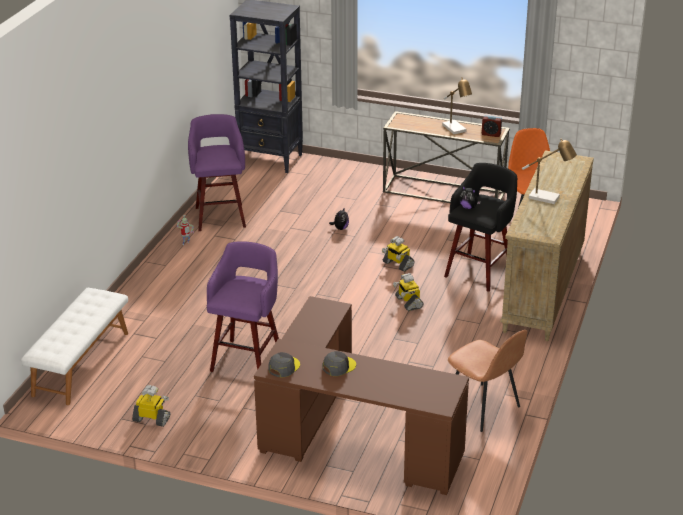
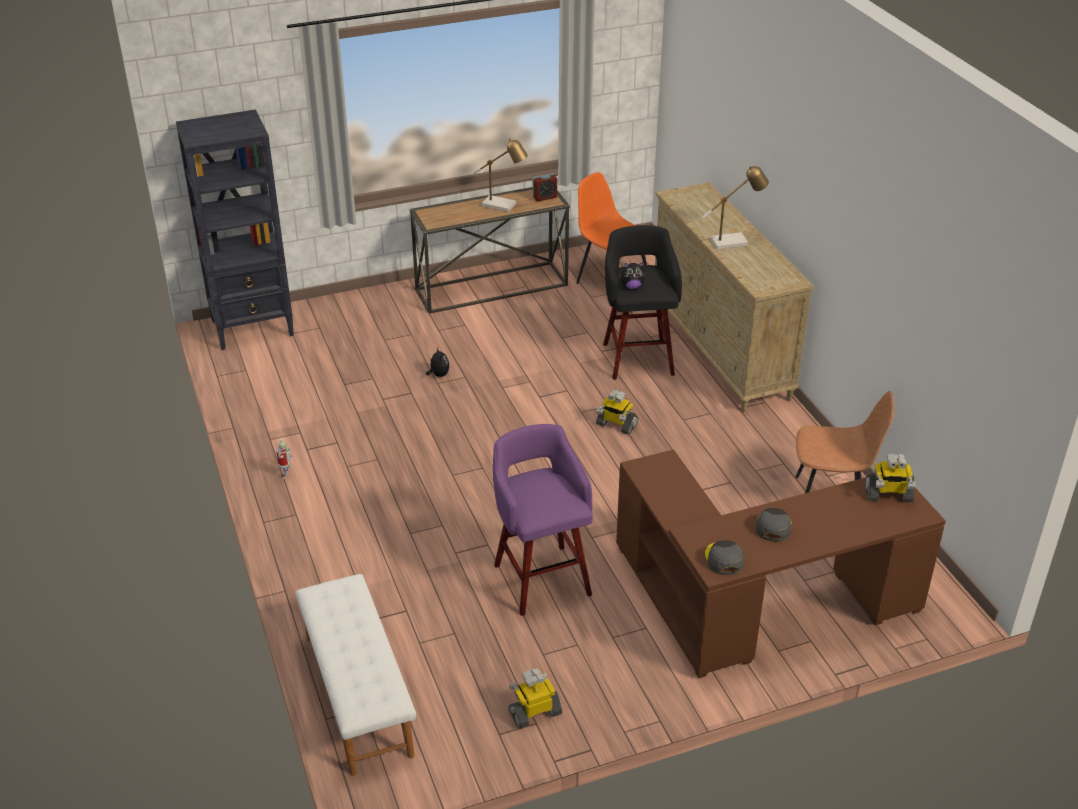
camera: 40 degrees left, 5 degrees up
(220, 216) = (282, 422): purple stool -> none
(397, 264) = (551, 388): toy robot -> toy robot (888, 494)

